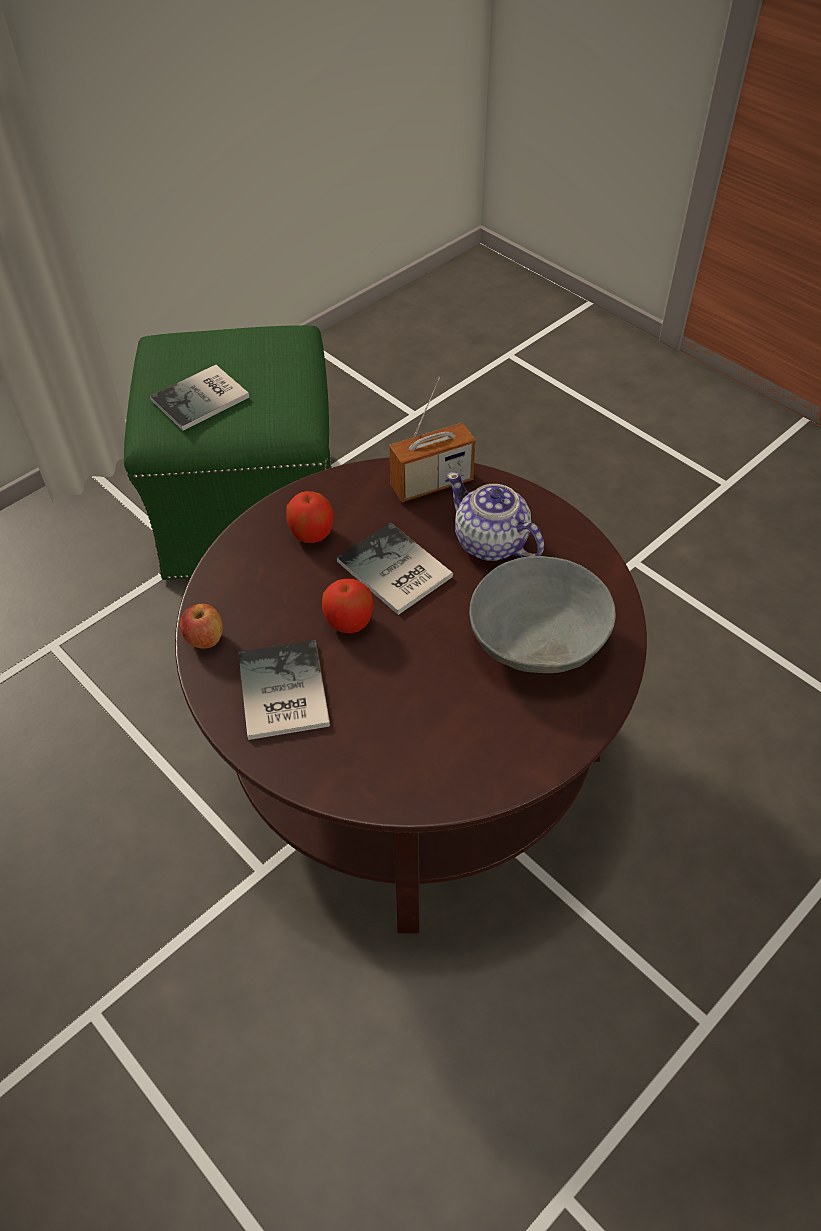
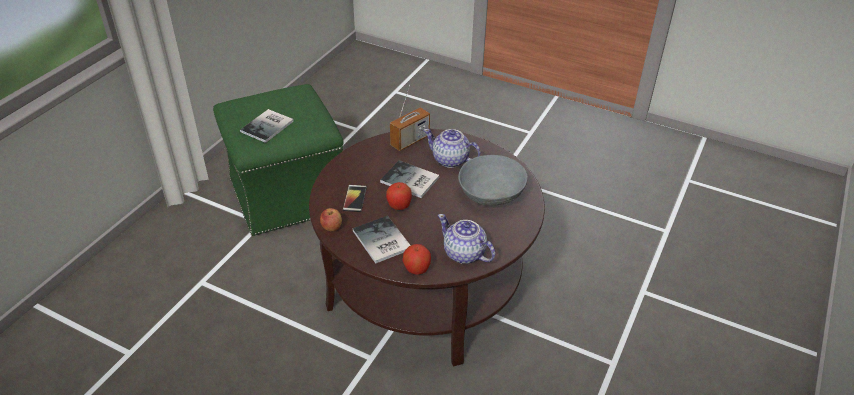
camera: 20 degrees left, 10 degrees down
(275, 586) = (355, 198): none -> phone
(312, 534) = (361, 173): apple -> apple (416, 269)
(426, 765) = (464, 254): none -> teapot

